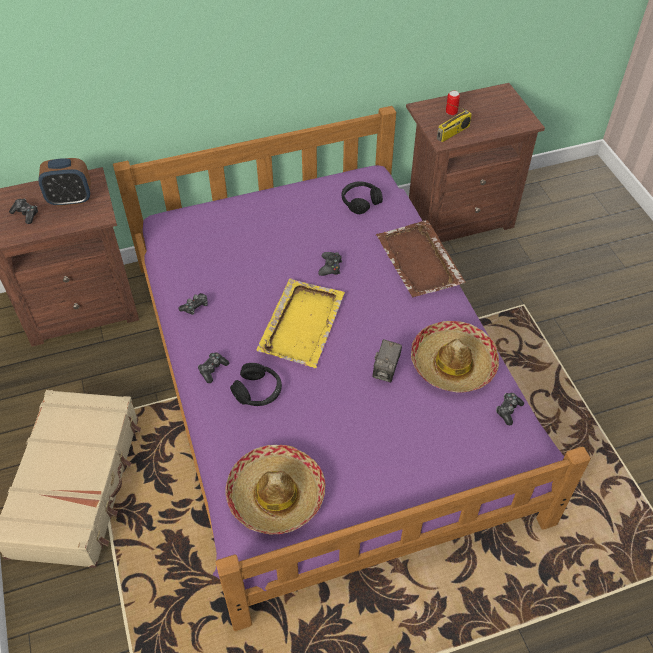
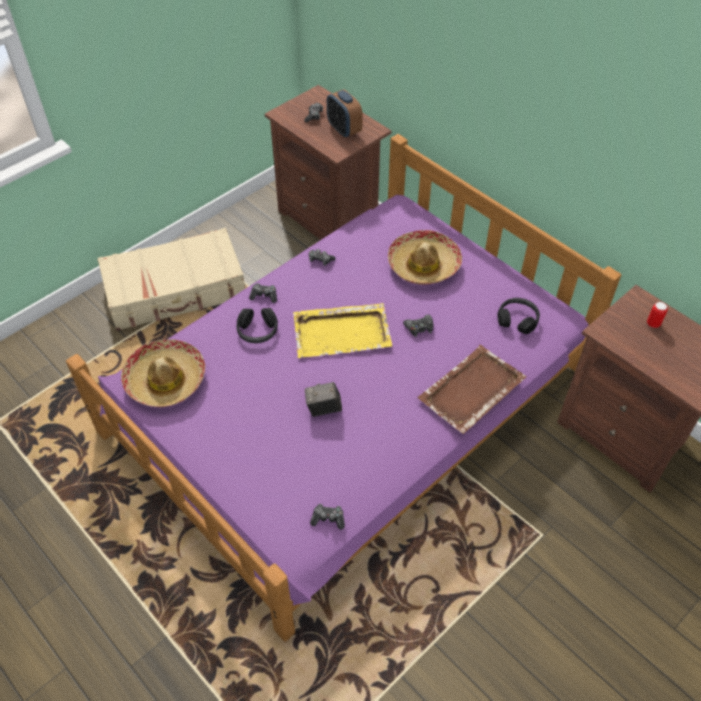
camera: 65 degrees right, 0 degrees up
(453, 133) = (621, 335): radio -> none
(453, 364) = (359, 457): hat -> hat (423, 265)

